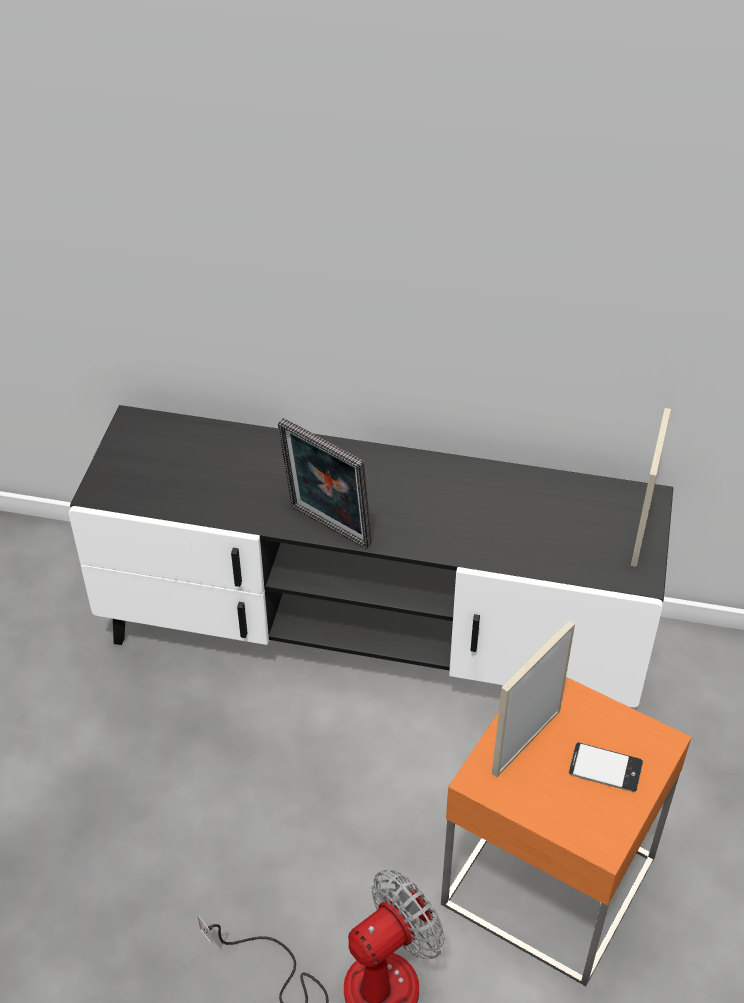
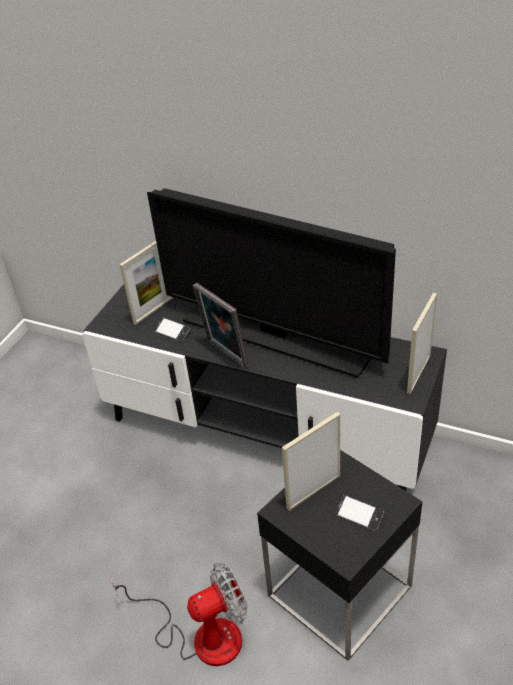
camera: 15 degrees right, 5 degrees down
(182, 459) = (153, 310): none -> picture frame
(227, 495) = (172, 332): none -> phone
(402, 491) = (275, 338): none -> television
(549, 880) = (339, 591): orange side table -> black side table

